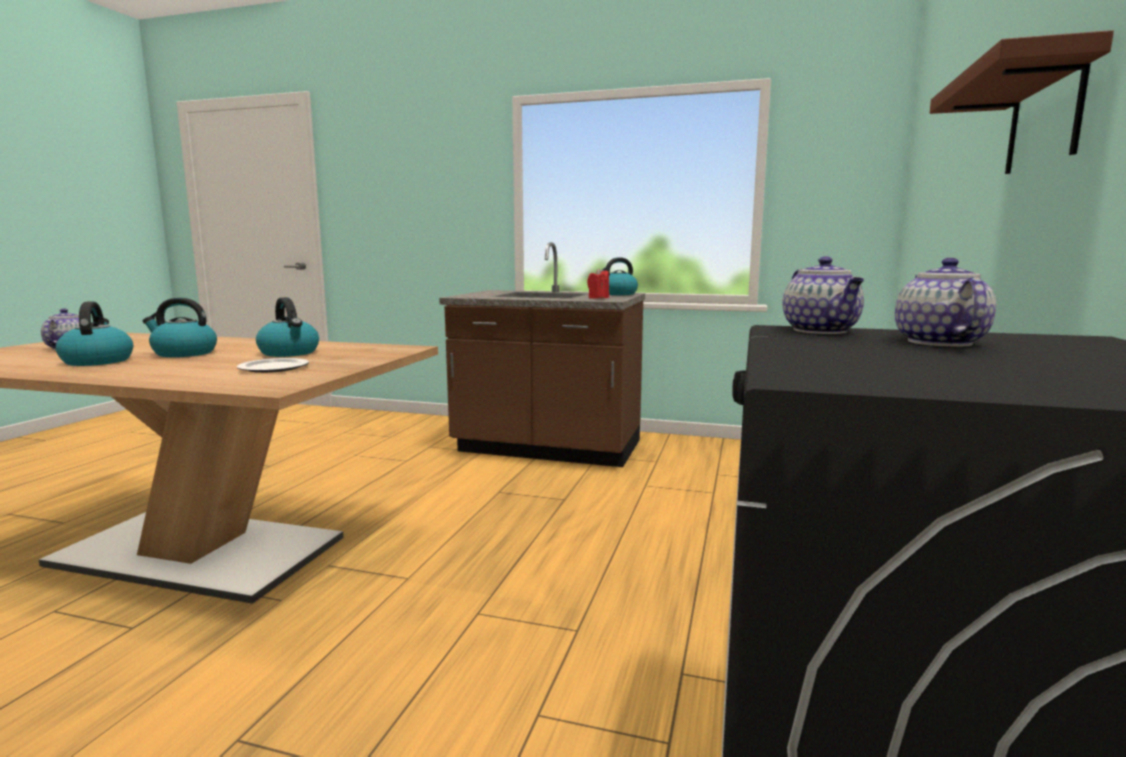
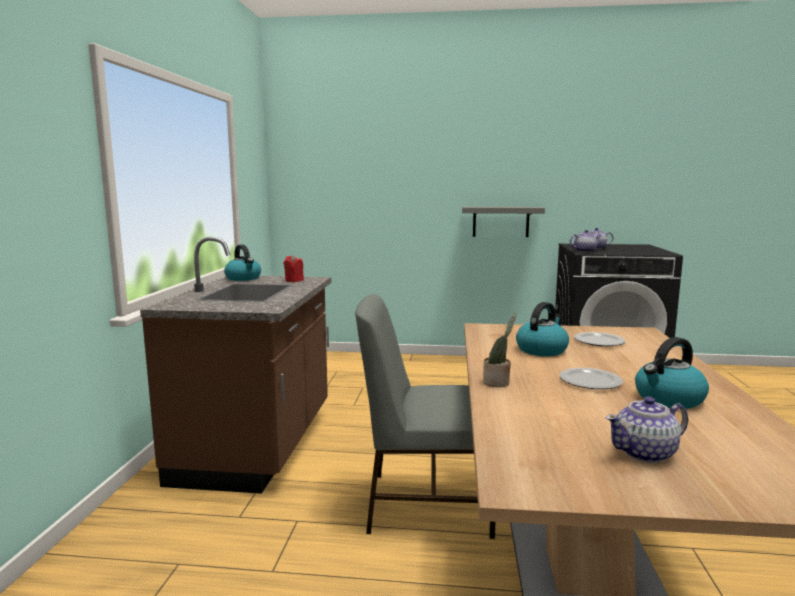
camera: 100 degrees left, 0 degrees up
(183, 353) = (590, 381): kettle -> plate
(238, 340) = (498, 383): none -> potted plant
(383, 502) = (427, 503): none -> grey chair
(1045, 117) = (486, 178): brown shelf -> none
(1046, 249) = (500, 221): none -> grey shelf

